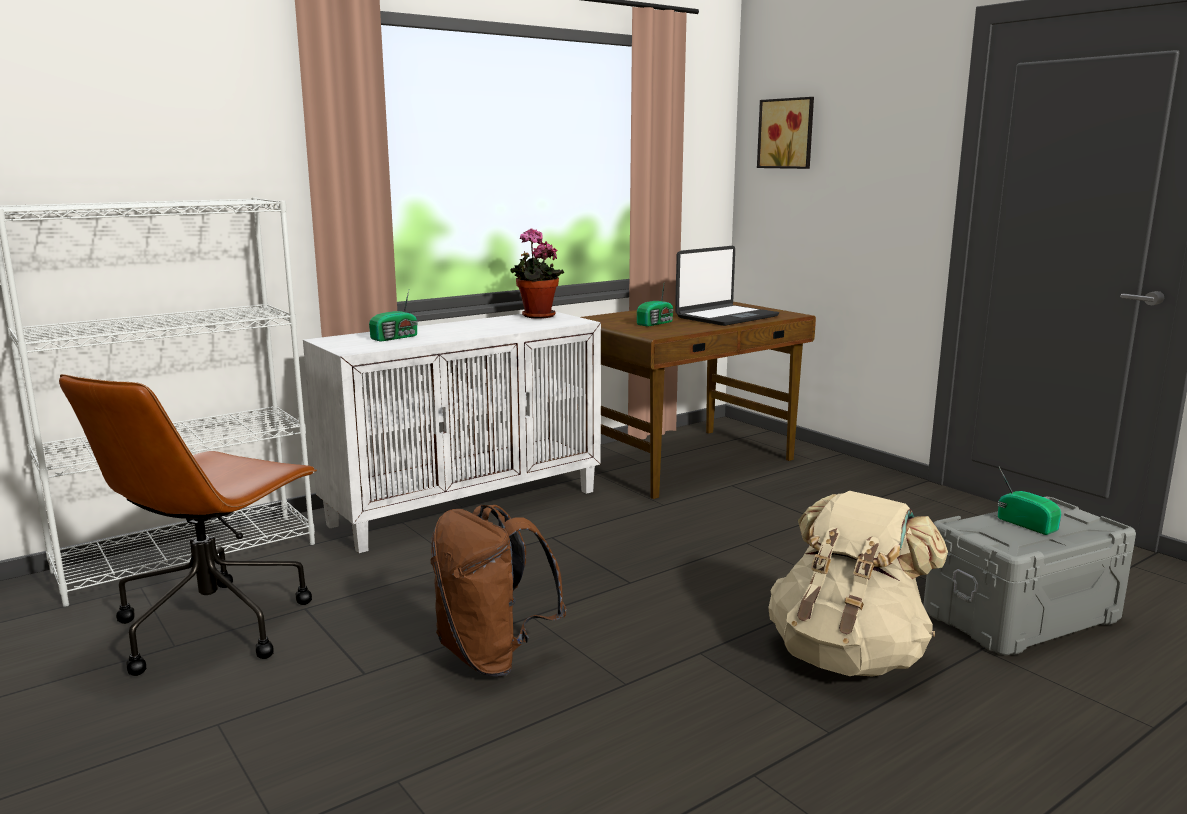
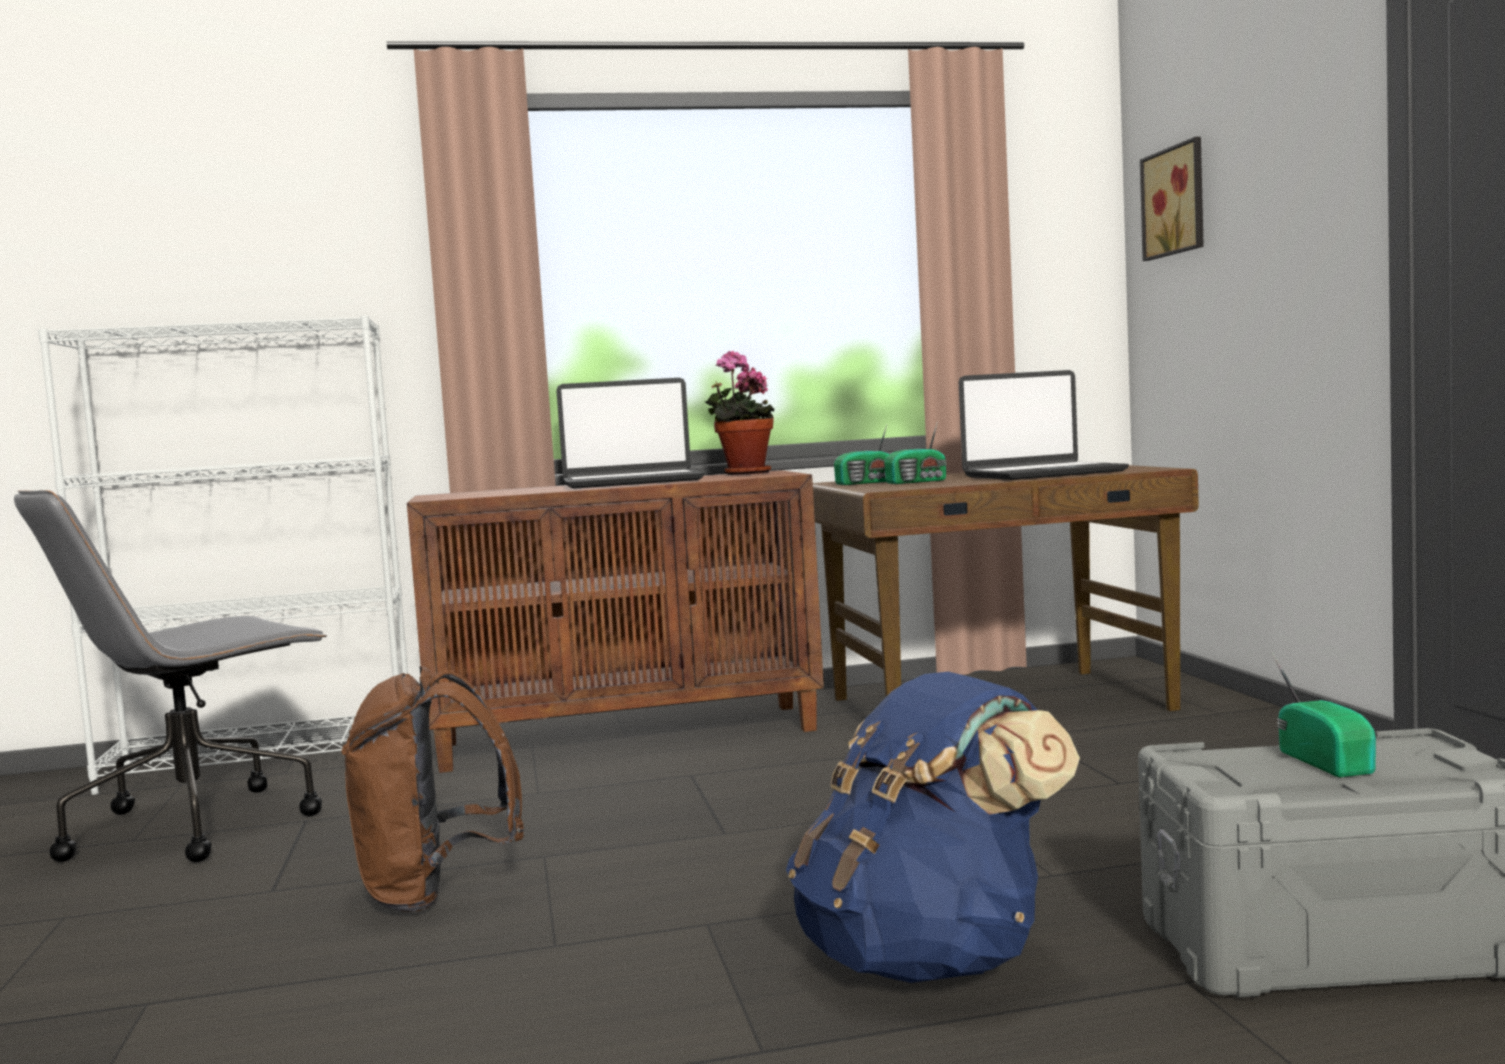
camera: 25 degrees right, 10 degrees down
(214, 624) = (197, 825): brown office chair -> grey office chair
(396, 337) = (516, 491): radio -> radio (867, 483)
(466, 507) = (629, 736): white cabinet -> brown cabinet
(469, 326) = (631, 482): none -> laptop
(848, 656) = (930, 958): beige backpack -> blue backpack

